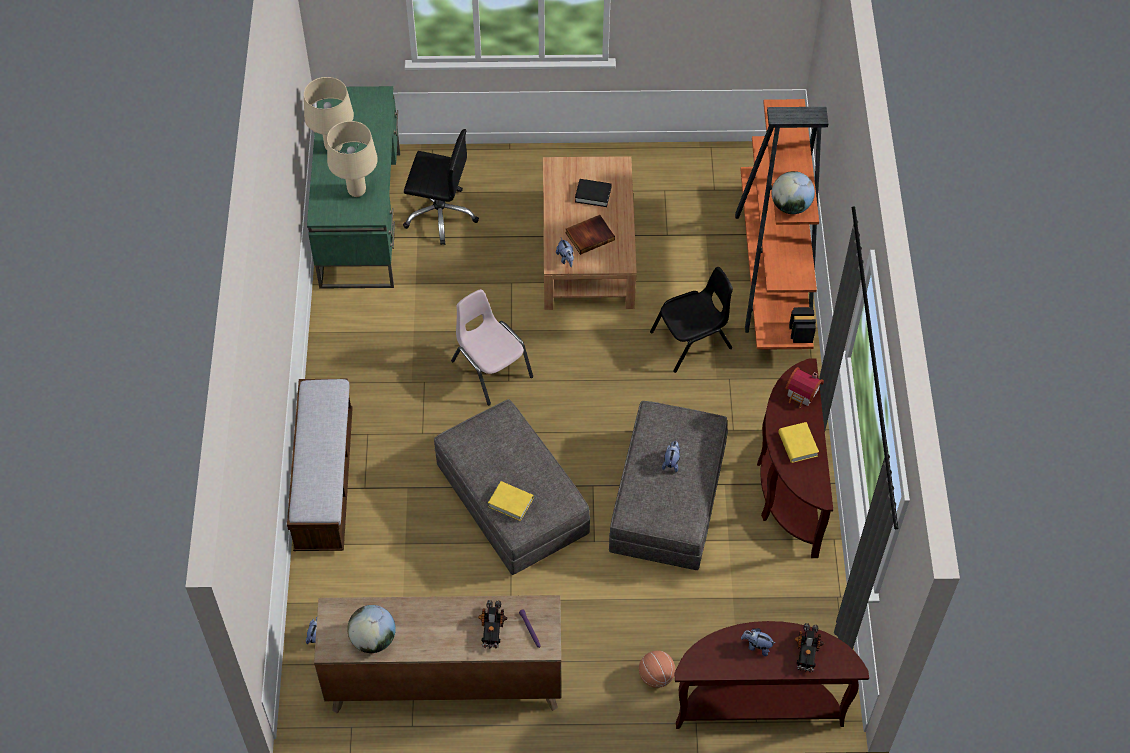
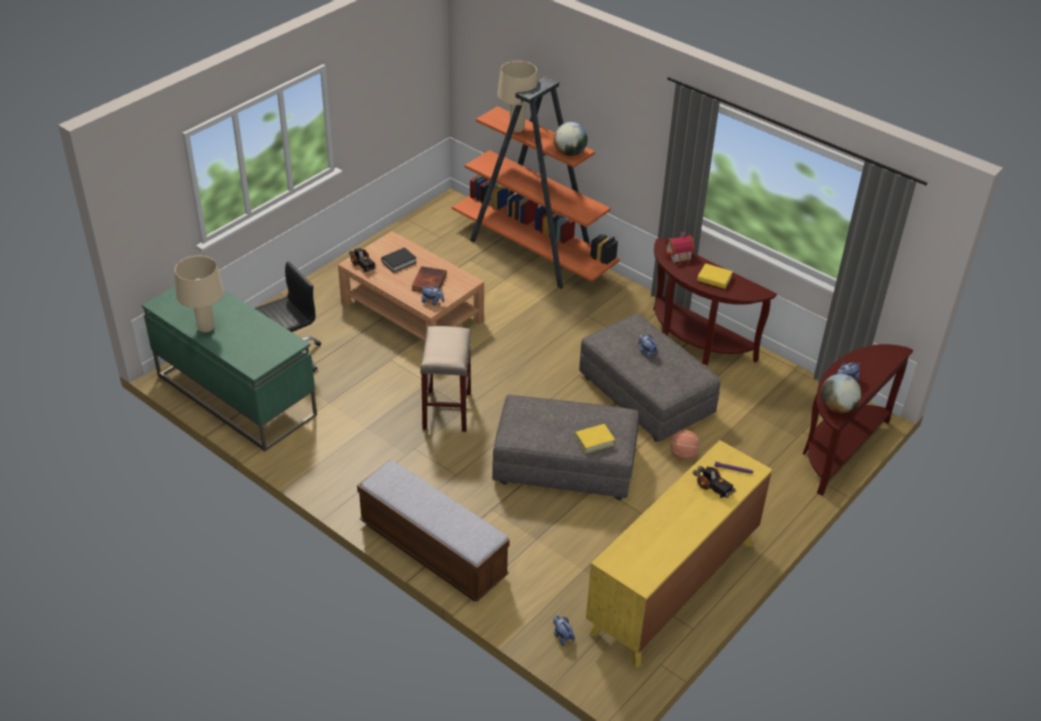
camera: 50 degrees left, 15 degrees down
(356, 191) = (261, 340): beige table lamp -> beige table lamp (516, 129)
(373, 639) = (659, 553): globe -> globe (837, 407)
(444, 681) = (673, 588): brown dresser -> yellow dresser
(491, 369) = (446, 410): pink chair -> beige stool
(656, 676) = (774, 481): basketball -> basketball (683, 455)
(692, 341) = (539, 313): black chair -> none
(806, 652) = (870, 362): toy truck -> toy truck (363, 265)

